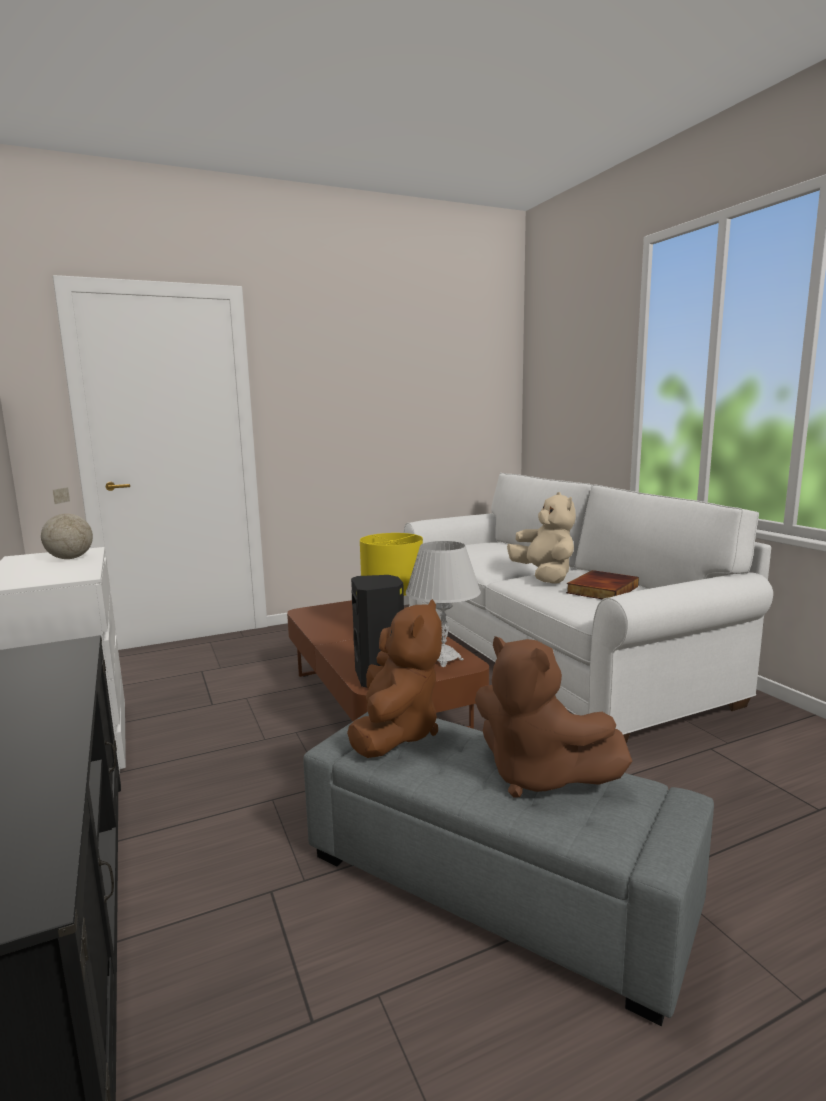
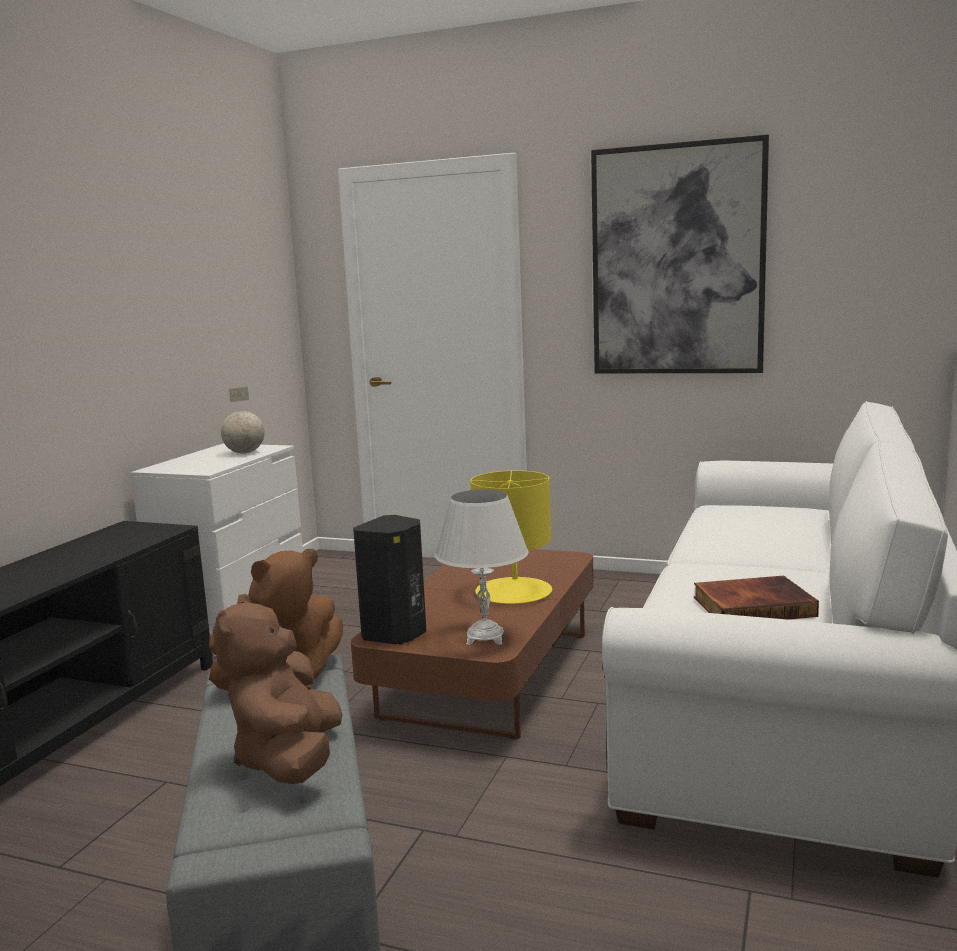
camera: 45 degrees right, 0 degrees up
(370, 382) = (677, 260): none -> picture
(544, 576) = (733, 571): beige plush toy -> none

